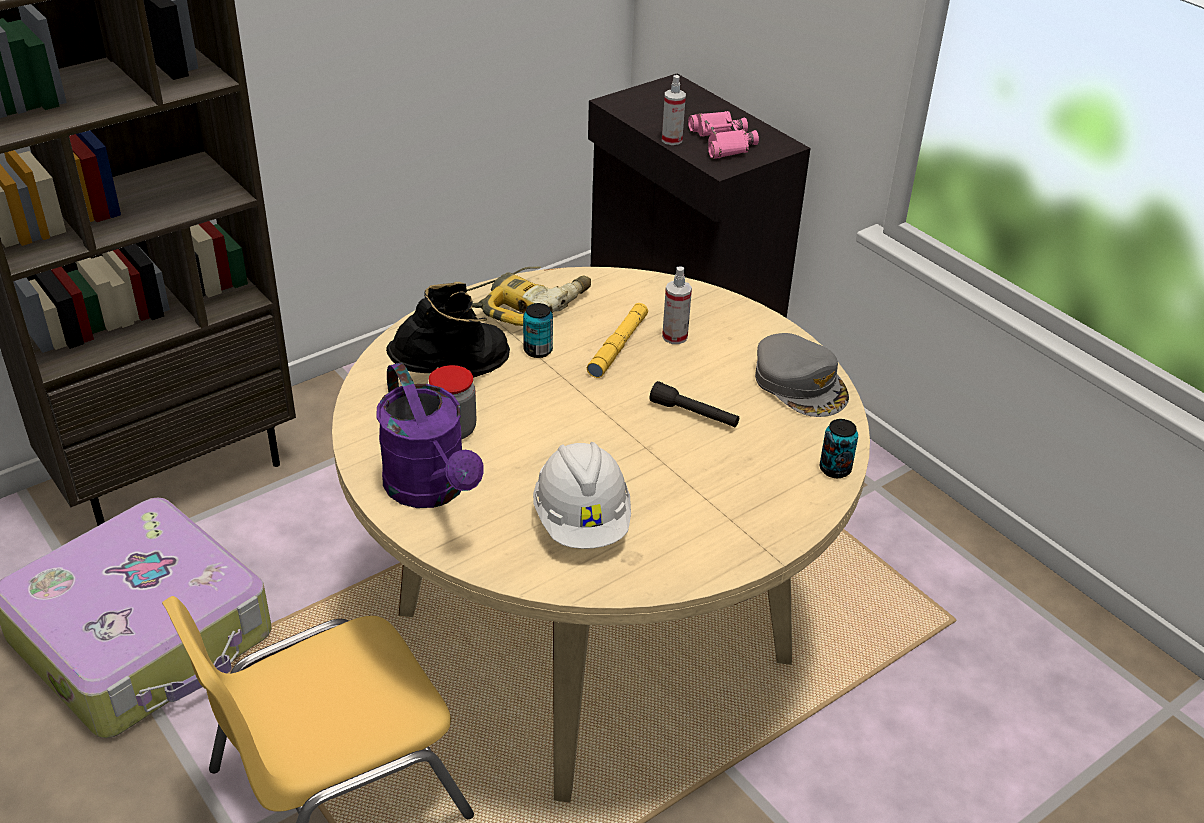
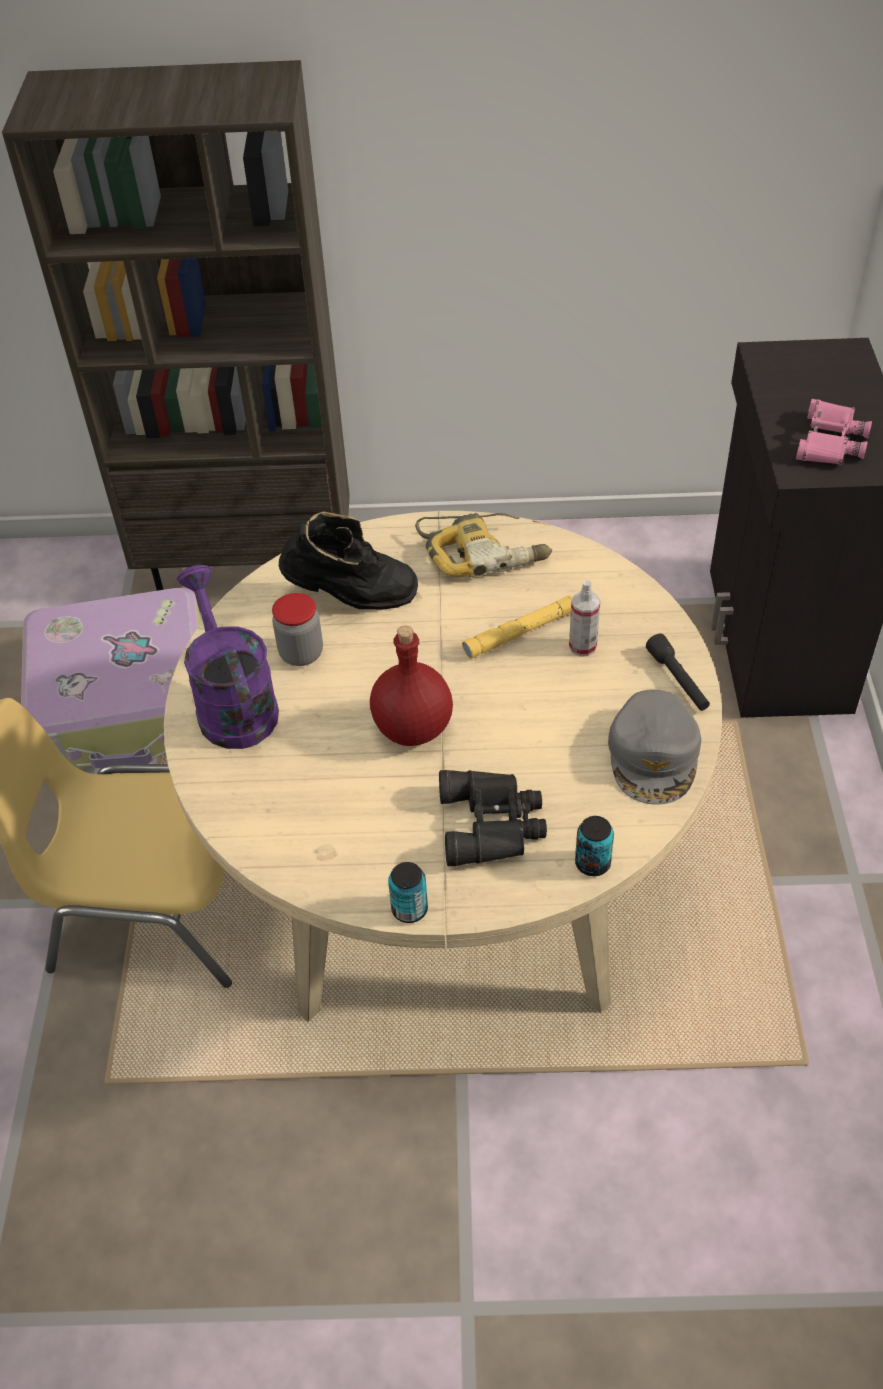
camera: 40 degrees right, 10 degrees up
(432, 490) = (232, 703): purple watering can -> purple watering can turned 150 degrees clockwise
(538, 350) = (444, 605): can -> can (409, 909)
(582, 521) = (319, 795): white hard hat -> none
(605, 442) = (412, 727): none -> red bottle
(672, 140) = (776, 420): spray bottle -> none
(694, 414) = (518, 738): black flashlight -> black flashlight (678, 680)
(738, 477) = (493, 823): none -> black binoculars

